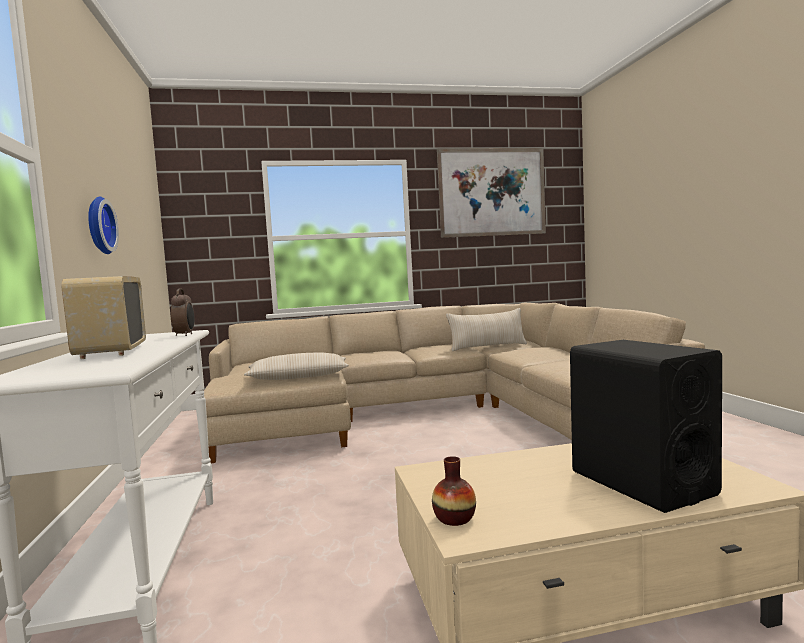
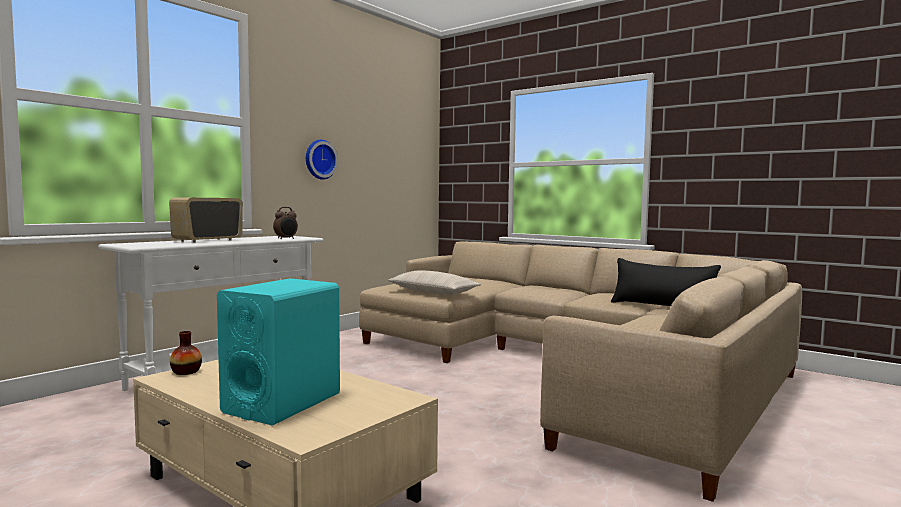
camera: 50 degrees right, 0 degrees up
(487, 347) = (662, 307): beige pillow -> black pillow
(492, 192) = (772, 103): picture -> none
(641, 482) = (283, 403): black speaker -> turquoise speaker

